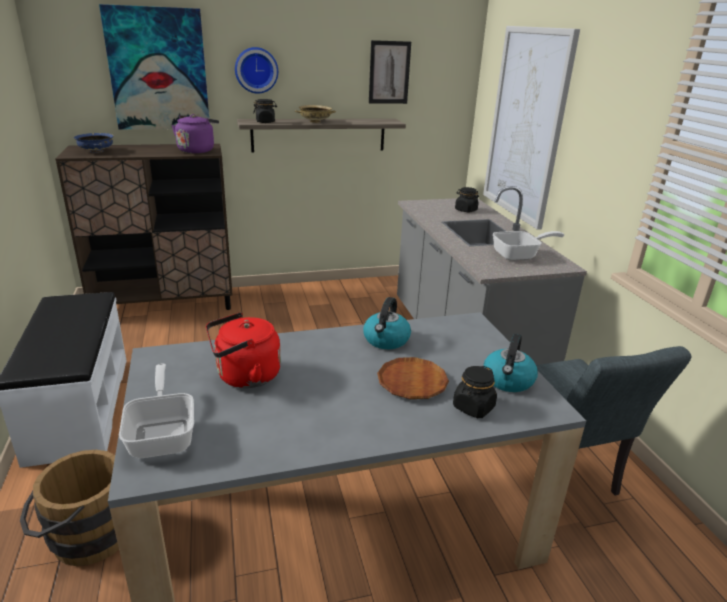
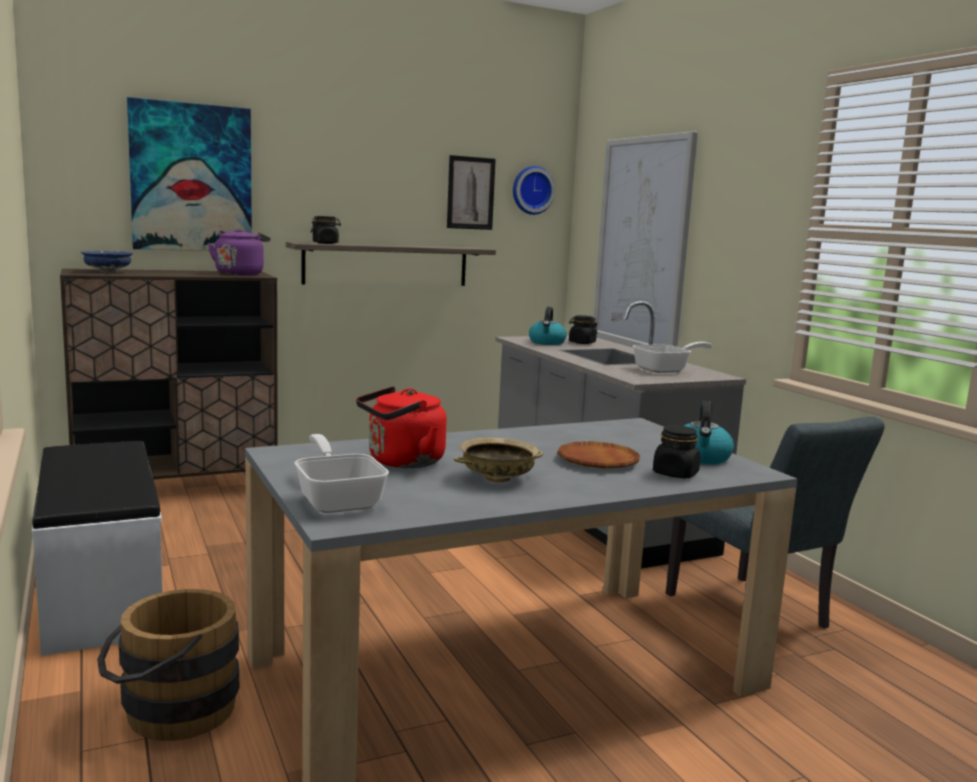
camera: 10 degrees left, 15 degrees down
(256, 70) = (313, 183): wall clock -> wall clock (531, 190)
(315, 121) = (386, 245): beige bowl -> beige bowl (498, 478)
(386, 340) = (548, 436): kettle -> kettle (547, 342)

